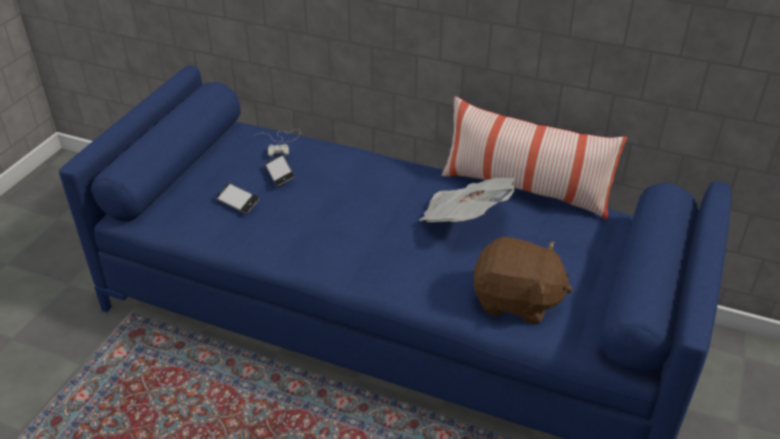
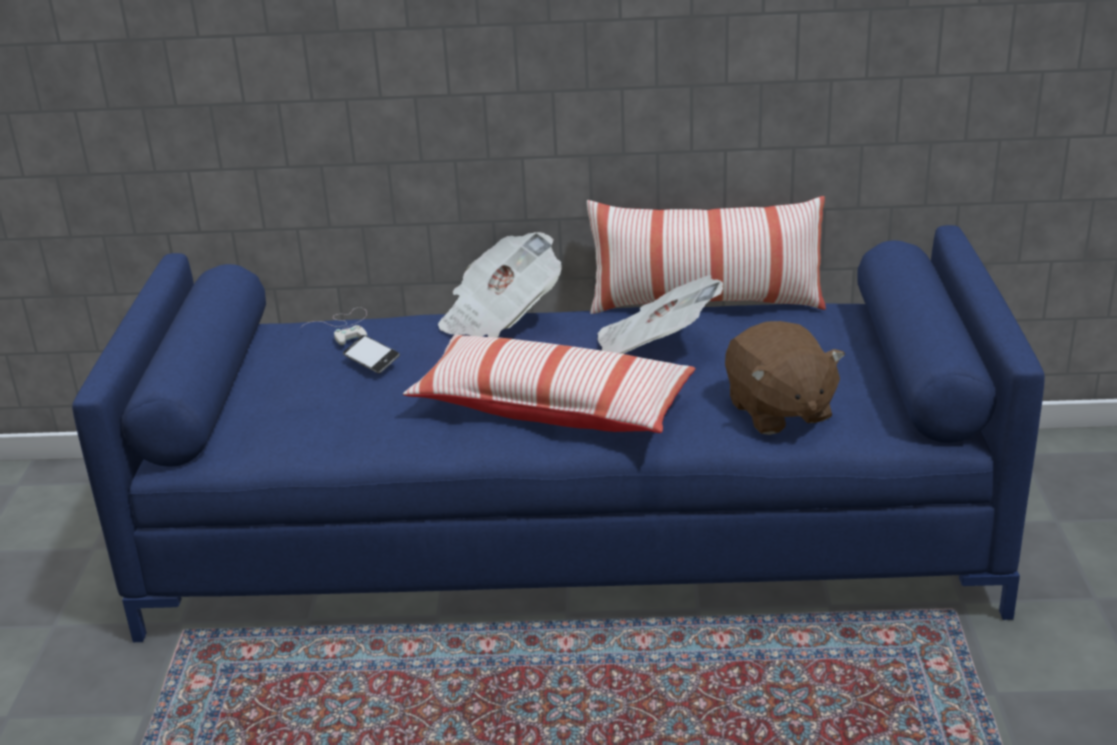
camera: 20 degrees left, 10 degrees down
(238, 201) = (336, 401): phone -> none
(365, 249) = (552, 408): none -> pillow
(380, 162) = (500, 317): none -> newspaper
(516, 301) = (778, 411): brown plush toy -> brown plush toy turned 75 degrees clockwise

